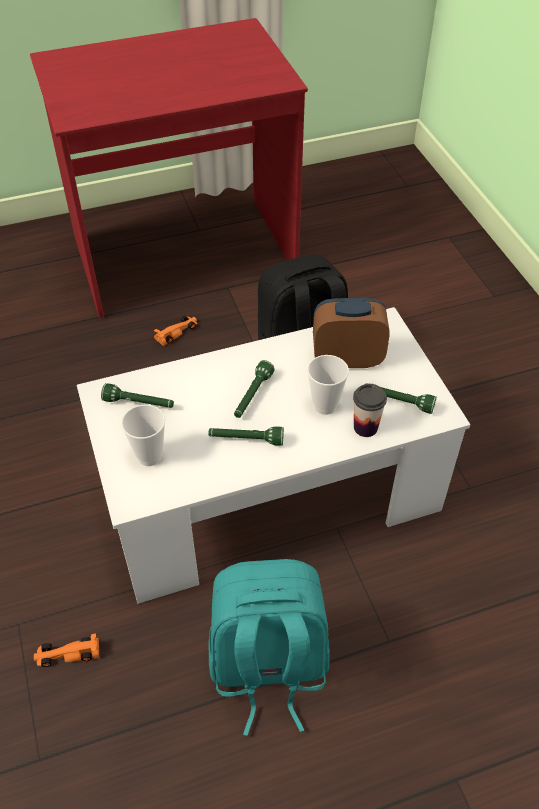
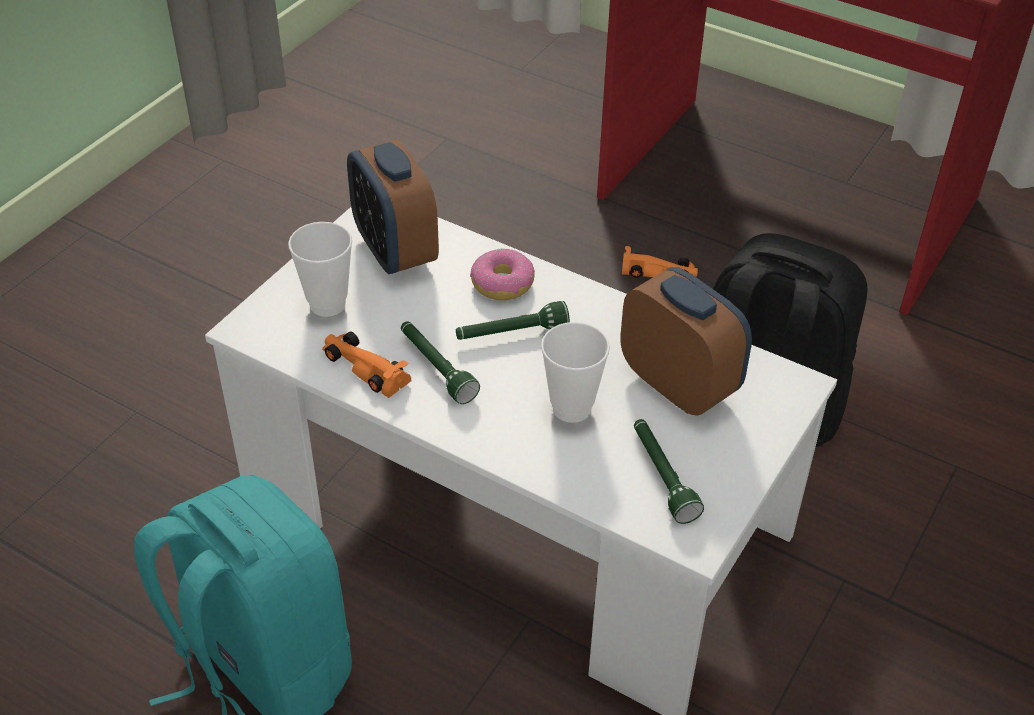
camera: 50 degrees right, 5 degrees down
(67, 654) = (132, 475): orange toy car -> orange toy car (364, 367)
(139, 403) = (394, 251): green flashlight -> alarm clock
(213, 377) = (503, 284): none -> donut
(365, 427) = (578, 468): cup -> none

